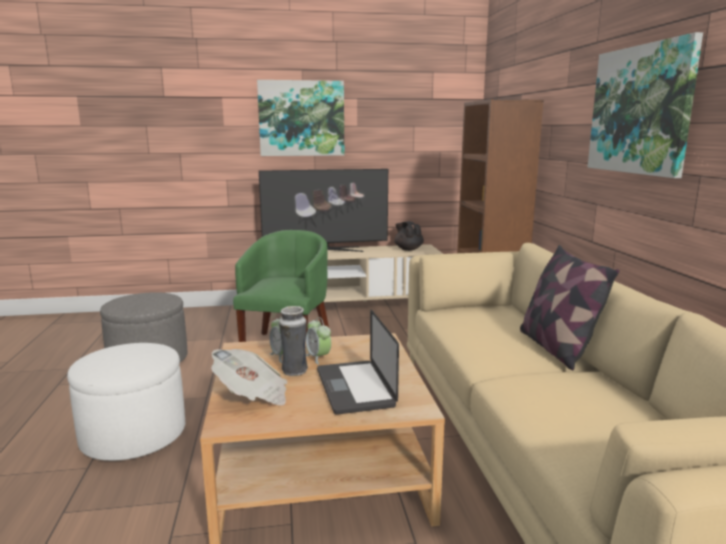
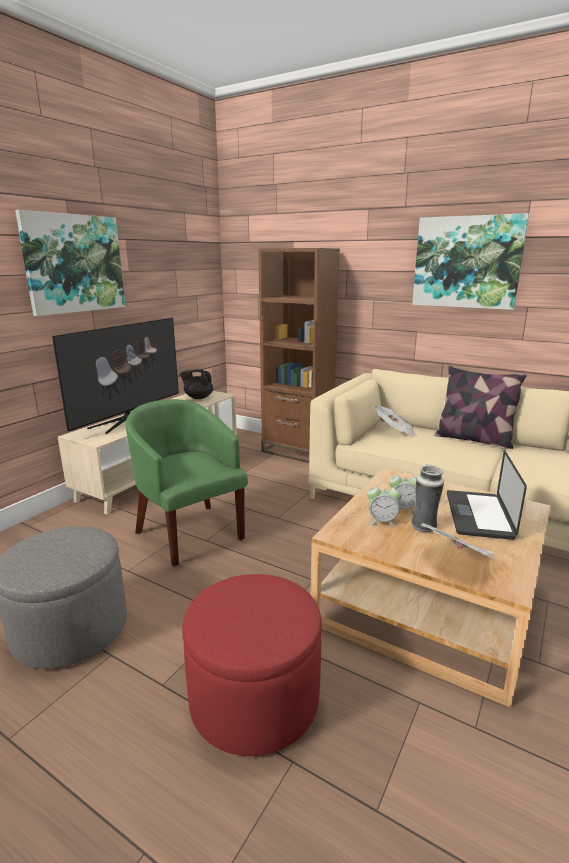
camera: 50 degrees left, 5 degrees up
(133, 435) = (254, 698): white ottoman -> red ottoman
(354, 388) = (478, 515): laptop -> laptop turned 75 degrees clockwise
(487, 315) = (395, 432): none -> newspaper

